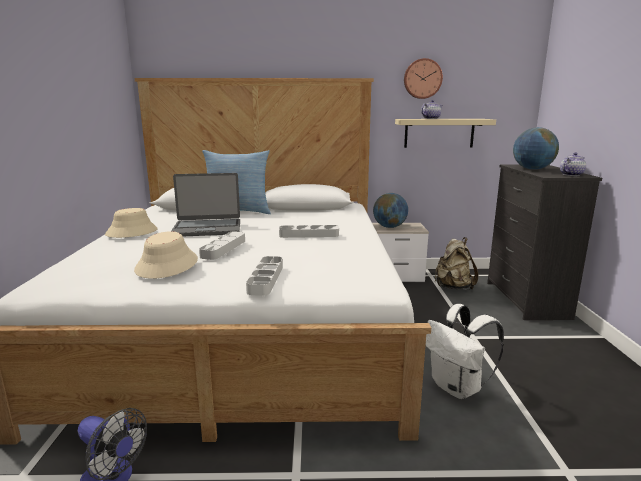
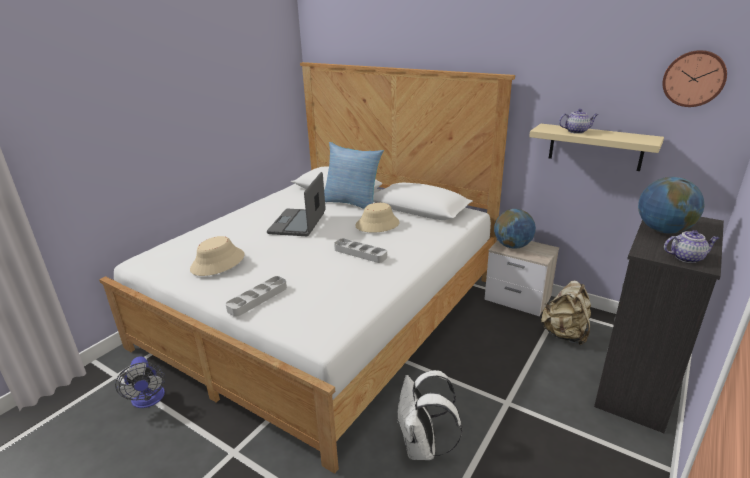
camera: 35 degrees right, 10 degrees up
(132, 232) = (248, 214): beige hat -> beige hat (377, 224)
(207, 229) = (298, 223): laptop -> laptop turned 75 degrees clockwise
(223, 248) = (276, 253): grey tray -> none
(422, 79) = (579, 78): wall clock -> wall clock (694, 78)

